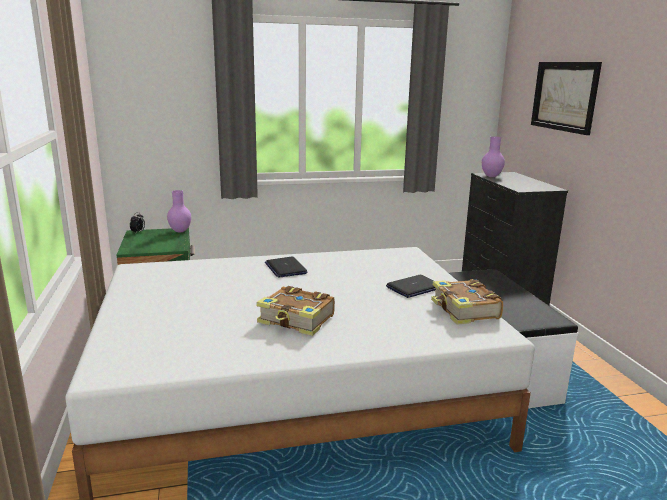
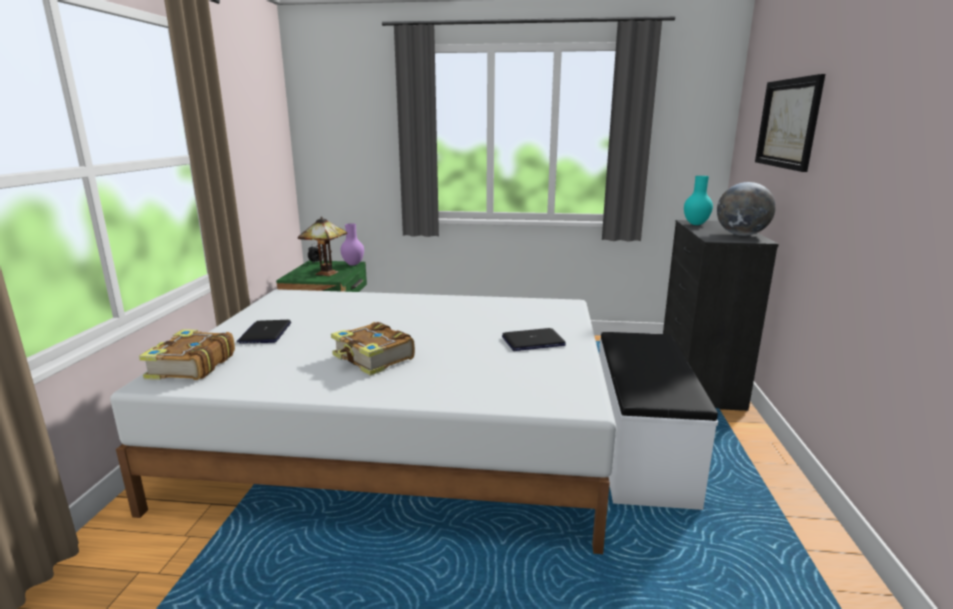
camera: 20 degrees right, 0 degrees up
(164, 243) = (327, 274): none -> table lamp
(285, 268) = (418, 307): laptop -> laptop (265, 333)
(464, 311) = (565, 373): book -> book (190, 366)
(491, 176) = (695, 224): purple vase -> turquoise vase
(535, 184) = (741, 235): none -> globe

